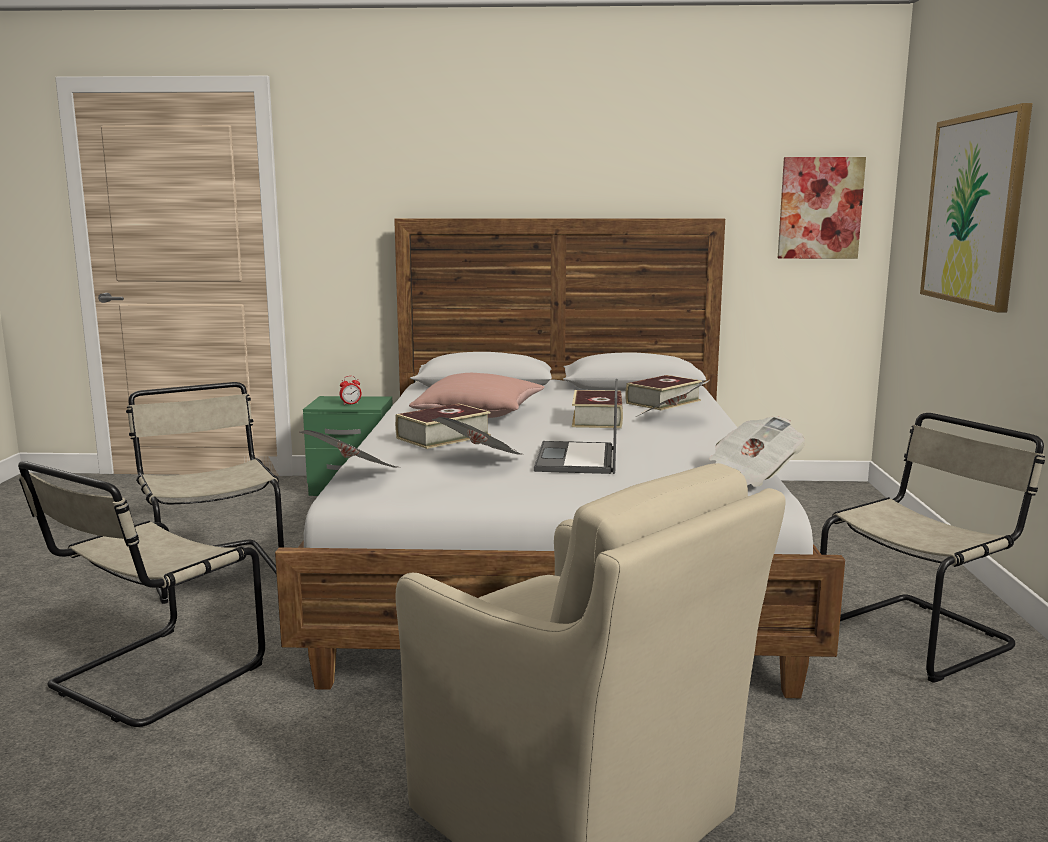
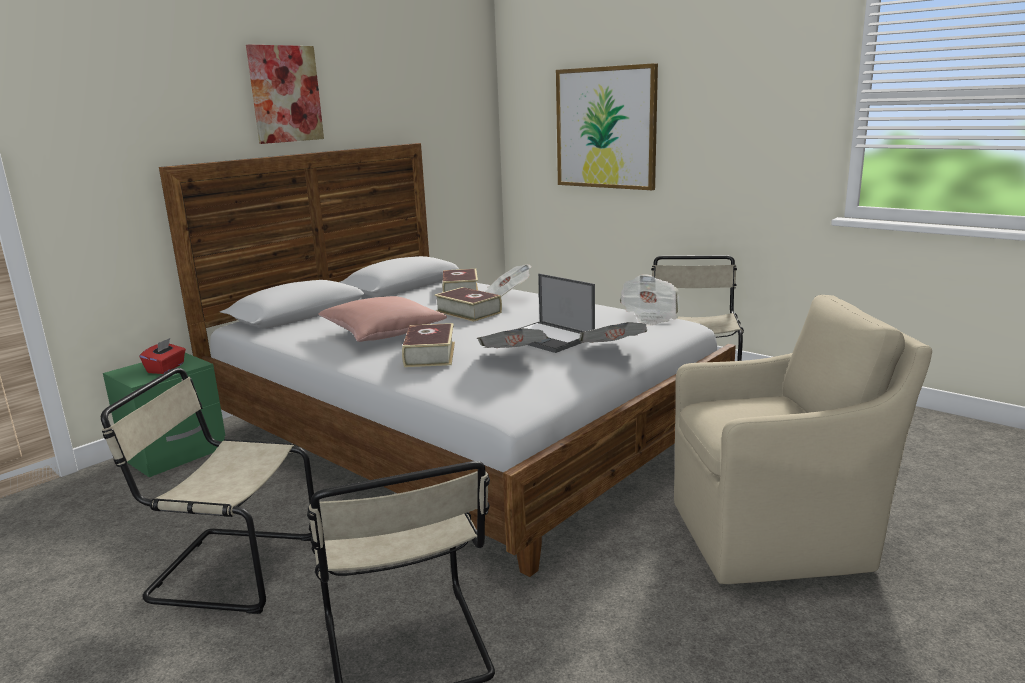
camera: 50 degrees left, 5 degrees up
(350, 404) = (166, 368): alarm clock -> red tissue box
(352, 474) = (478, 397): newspaper -> newspaper (612, 352)
(820, 208) = (464, 130): picture -> picture (285, 94)

